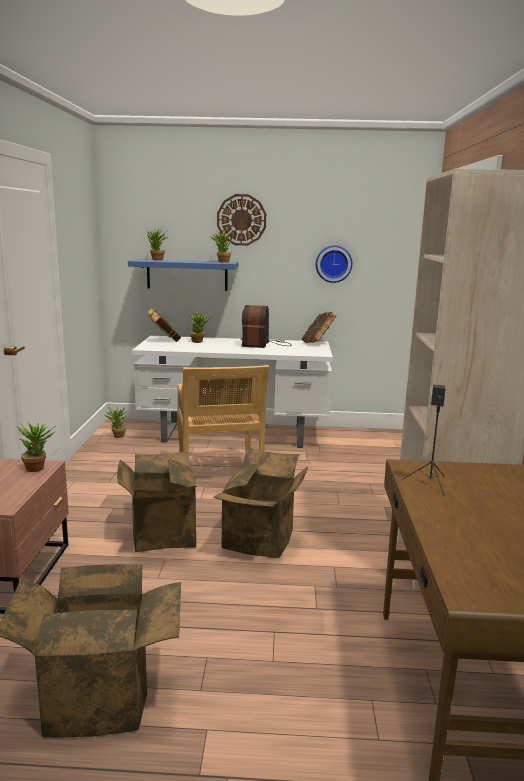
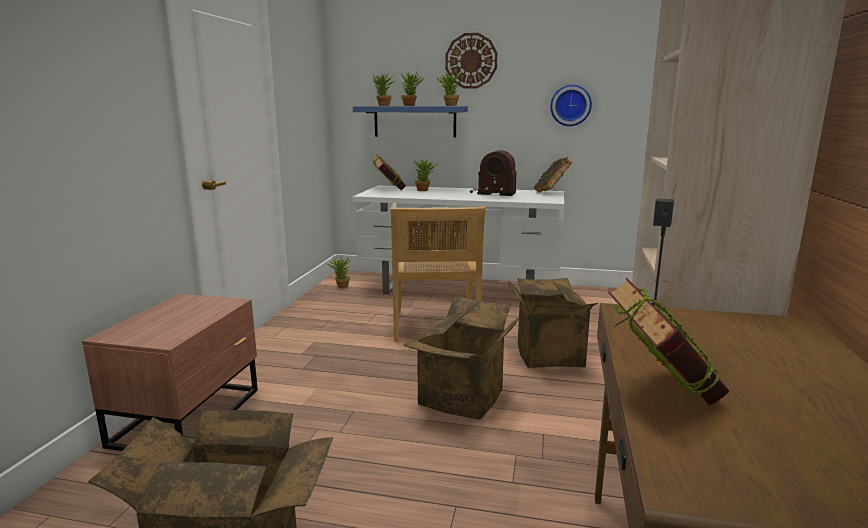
camera: 10 degrees right, 0 degrees up
(38, 468) = (221, 304): potted plant -> potted plant (411, 105)
(160, 534) = (356, 385): cardboard box -> cardboard box (546, 354)
(264, 344) = (492, 193): radio -> radio turned 90 degrees counterclockwise
(444, 533) = (660, 395): none -> book

